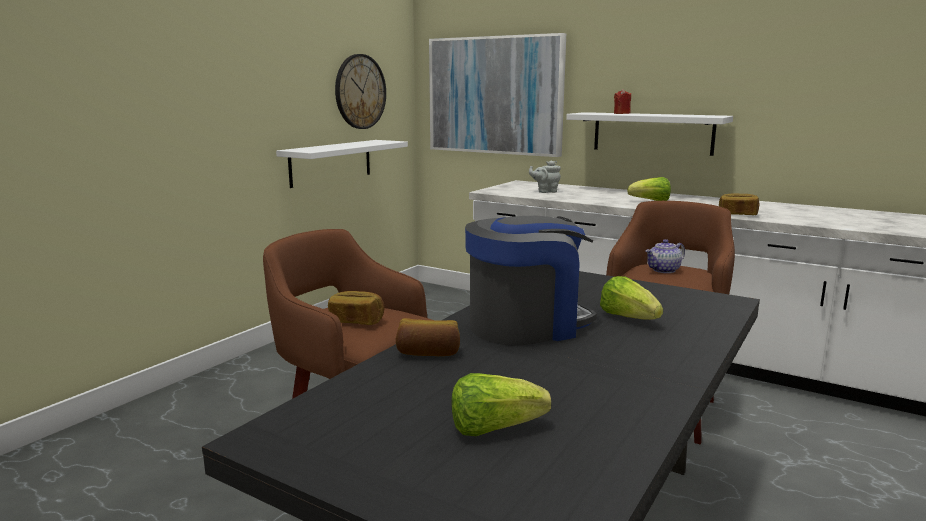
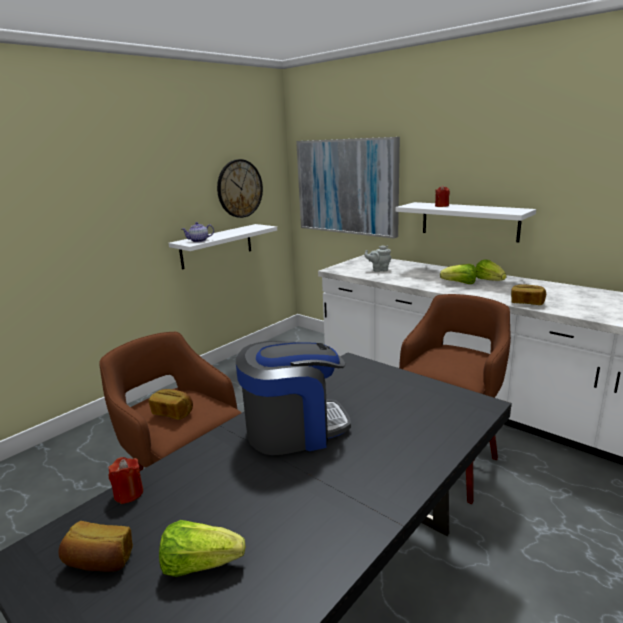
camera: 10 degrees right, 5 degrees up
(358, 382) = (129, 493): none -> red candle
(428, 353) = (199, 460): bread -> bread (99, 561)
(628, 318) = (383, 424): lettuce -> lettuce (489, 281)
(664, 270) = (448, 358): teapot -> teapot (199, 241)

